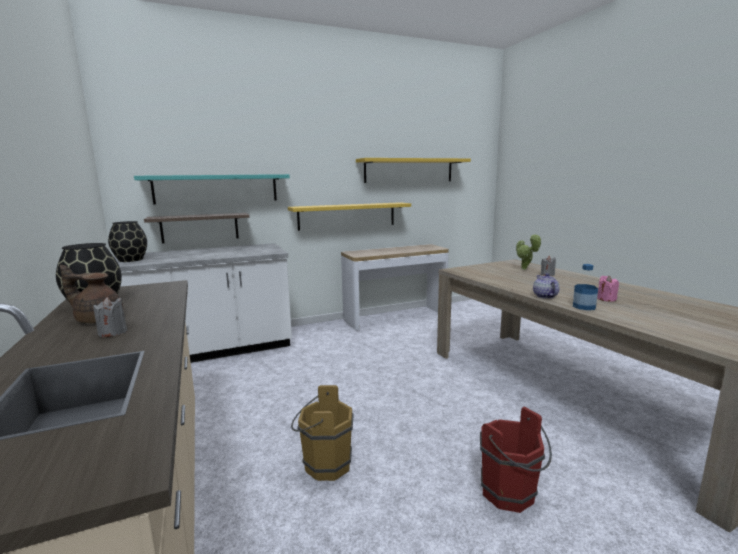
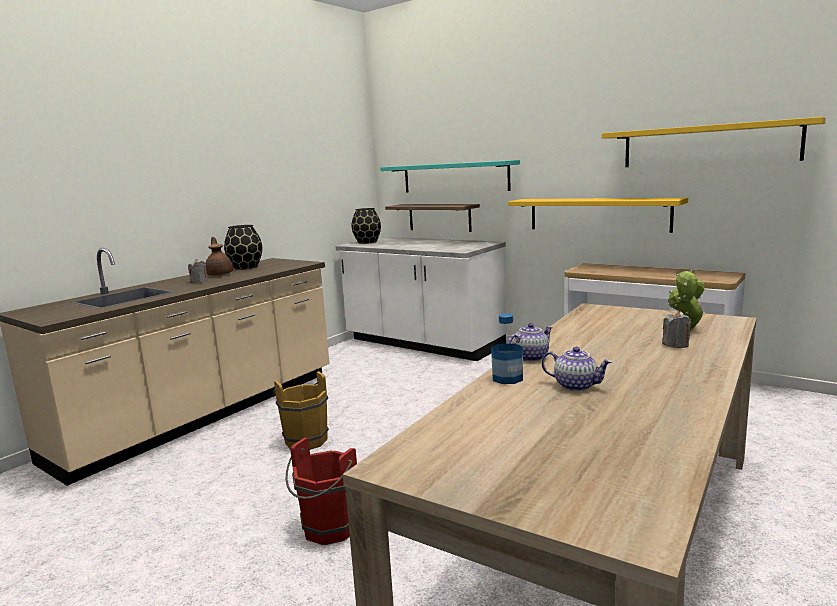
camera: 60 degrees right, 0 degrees up
(606, 299) = (576, 385): pink candle -> teapot

